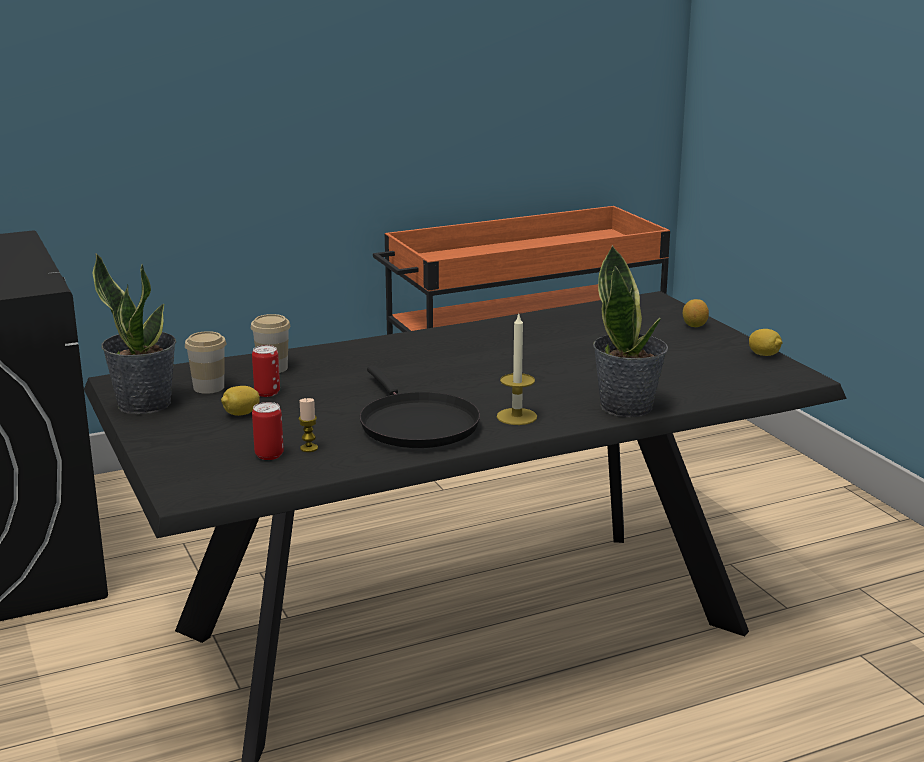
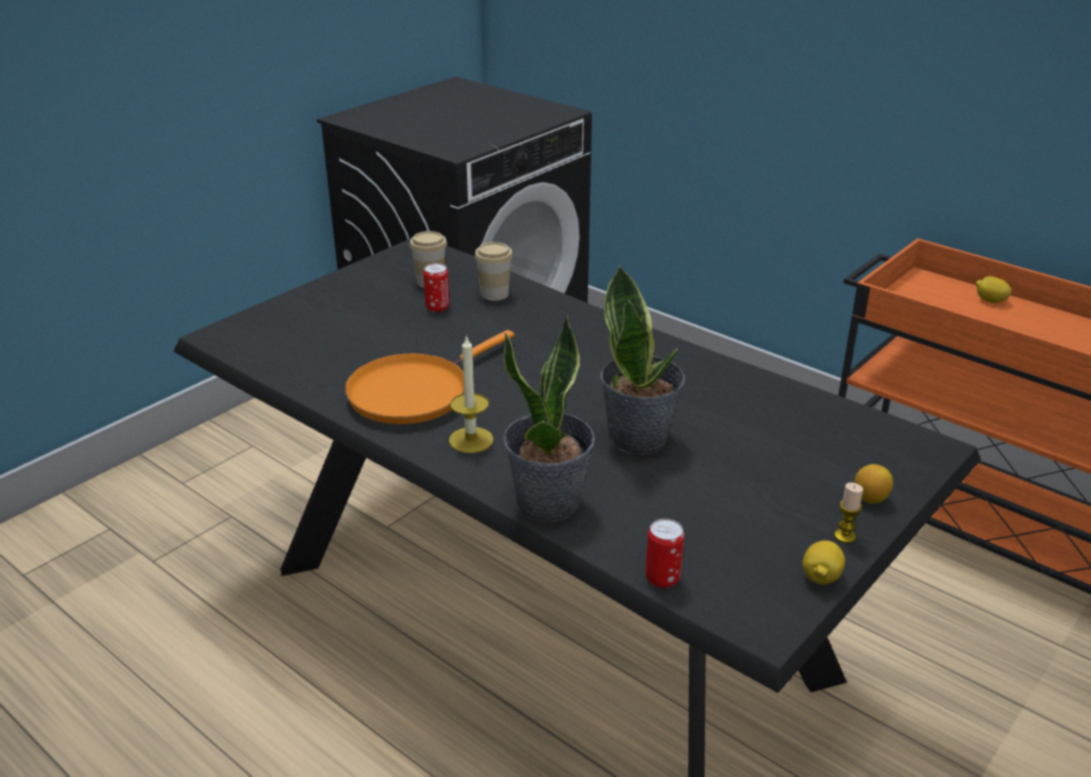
camera: 65 degrees right, 10 degrees up
(144, 403) = (379, 269): potted plant -> potted plant (639, 437)
(241, 414) = (384, 310): lemon -> lemon (990, 301)
(269, 455) = (308, 345): can -> can (662, 578)
(309, 448) = (331, 358): candle -> candle (845, 536)
(415, 424) = (414, 392): black frying pan -> orange frying pan

